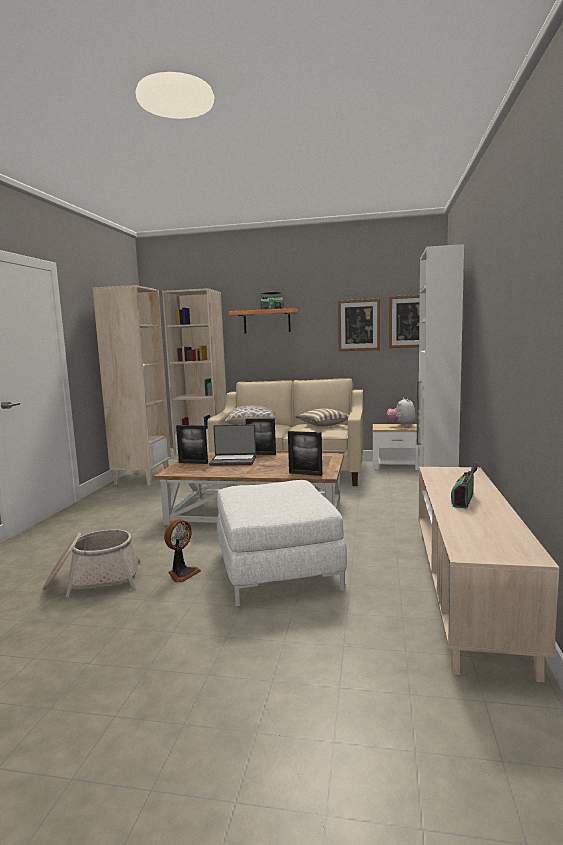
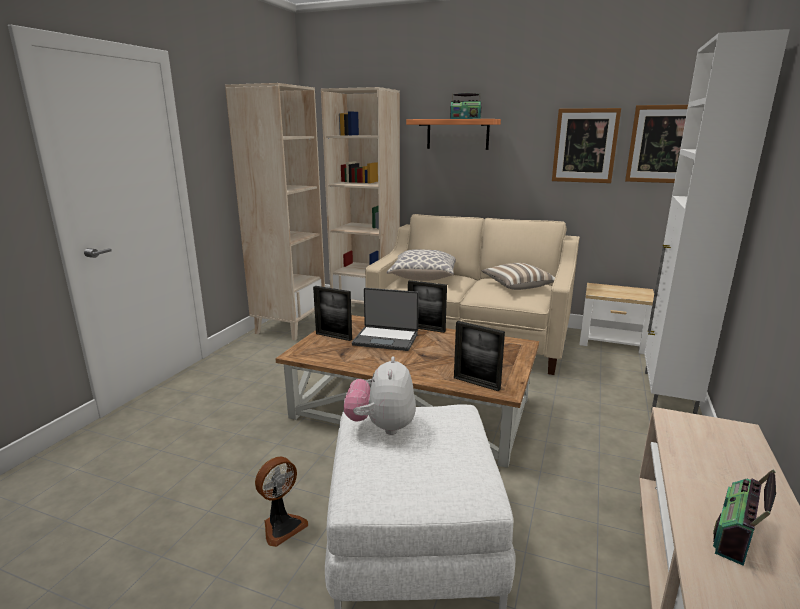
camera: 10 degrees right, 10 degrees up
(93, 580) = (167, 518): basket -> none
(401, 426) = (627, 291): plush toy -> plush toy (381, 427)

